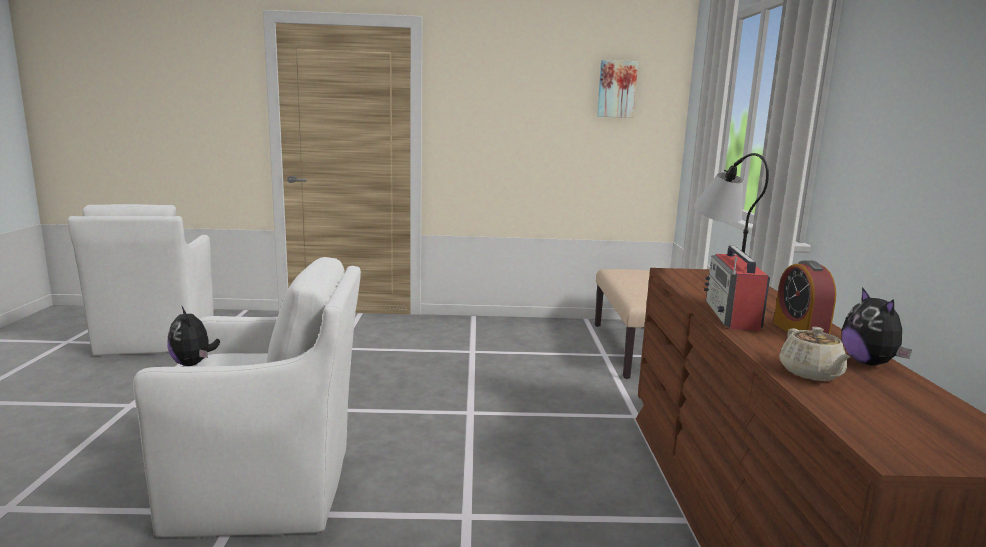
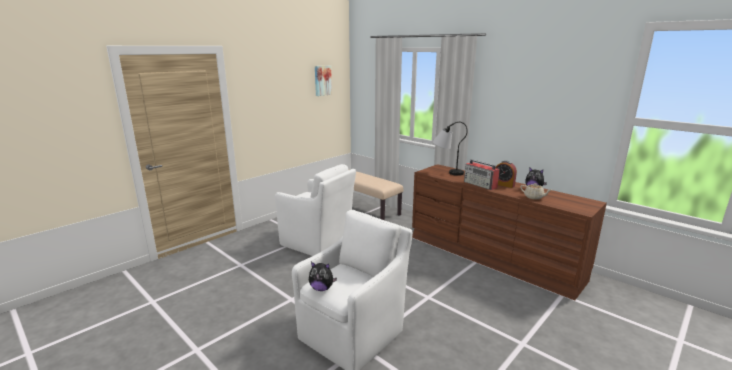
camera: 45 degrees left, 5 degrees up
(156, 339) = (106, 315): white armchair -> white armchair (317, 242)

